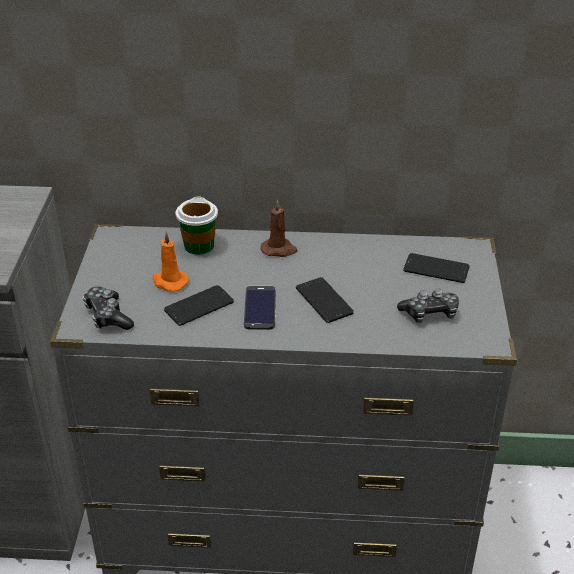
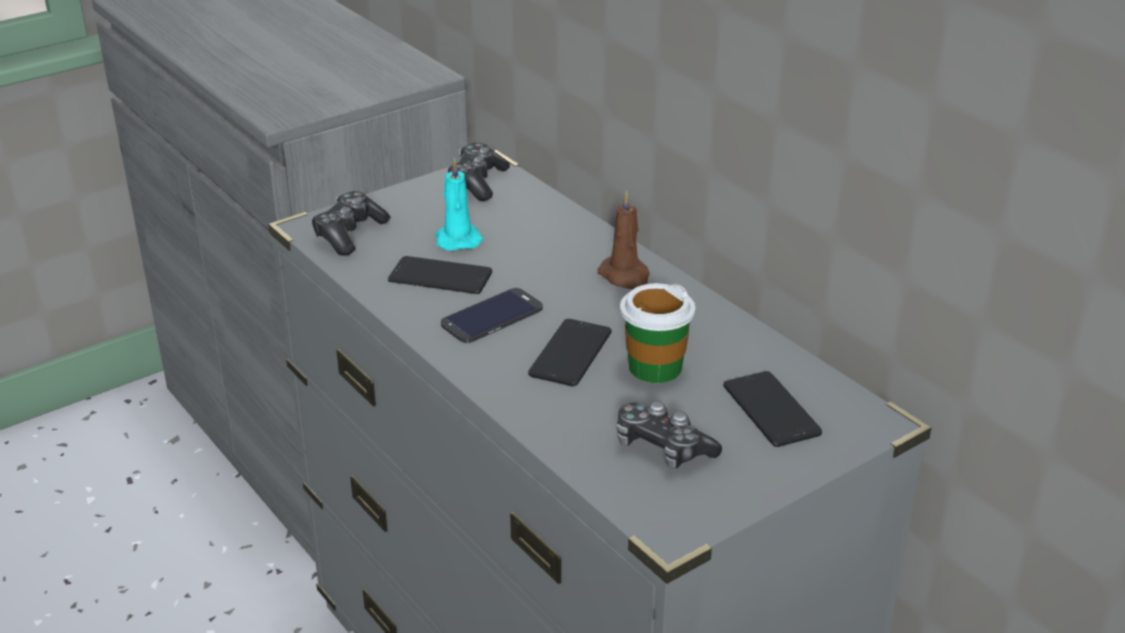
camera: 50 degrees right, 5 degrees down
(121, 247) = (477, 182): none -> game controller
(169, 282) = (457, 239): orange candle -> turquoise candle
(199, 246) = (551, 224): cup -> cup (654, 367)

